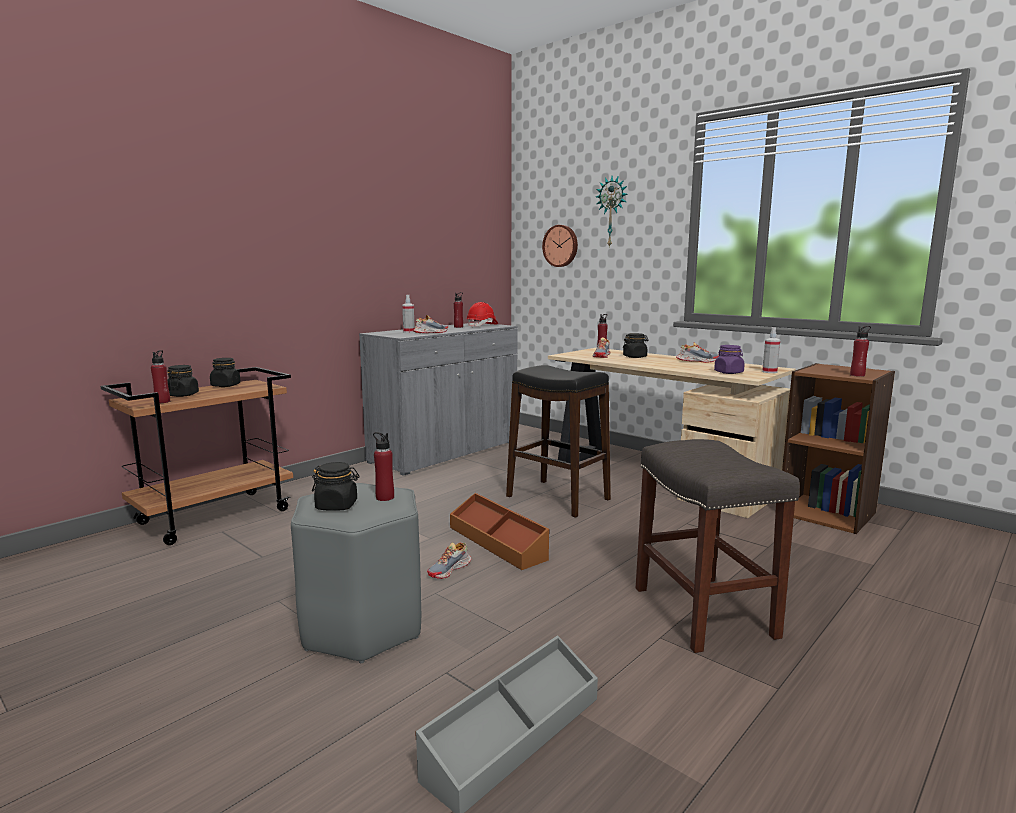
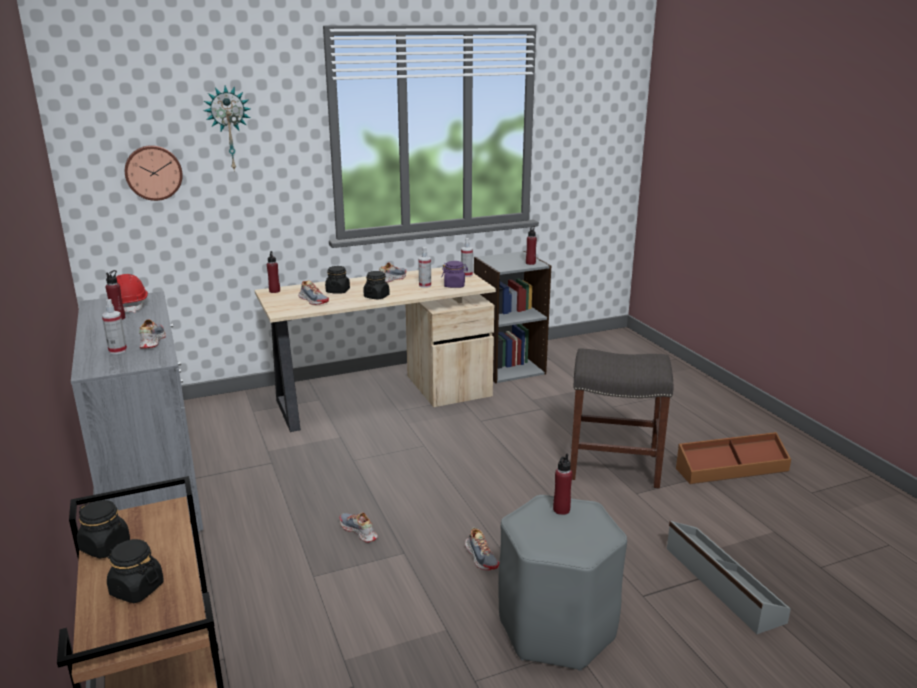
camera: 65 degrees left, 10 degrees up
(162, 401) = (173, 608): red bottle -> none
(337, 506) = (569, 537): black jar -> black jar (376, 296)
(446, 516) = (358, 531): none -> shoe
(498, 542) = (445, 517): brown storage box -> brown storage box (731, 469)
(557, 498) = (374, 457): black stool -> none
(705, 367) = (425, 285): none -> spray bottle
(827, 513) = (508, 367): brown bookcase -> grey bookcase

